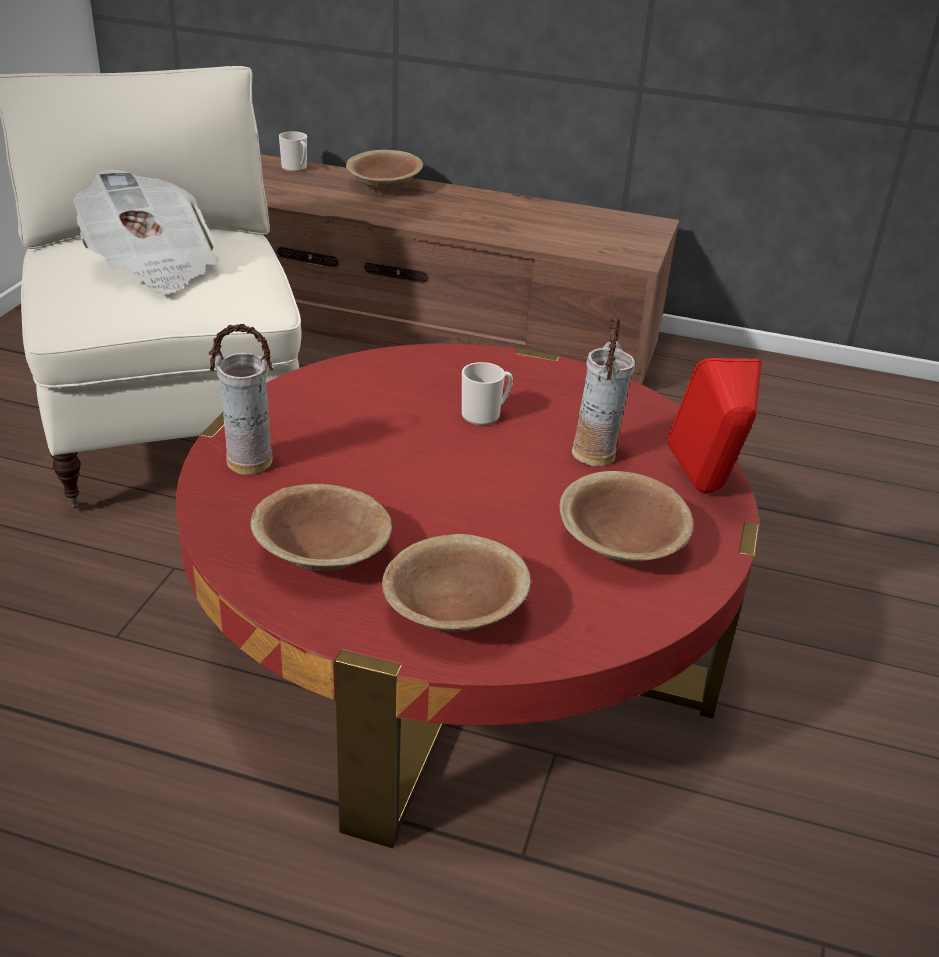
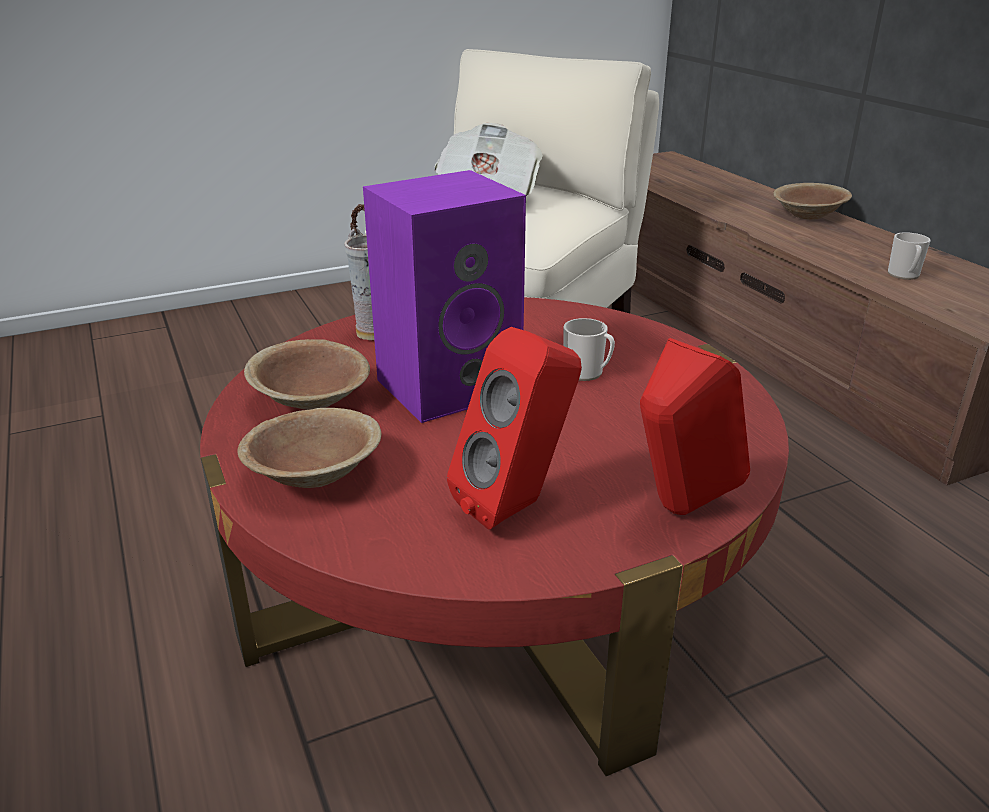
camera: 50 degrees right, 5 degrees down
(296, 168) = (752, 189): mug -> mug (904, 275)
(407, 477) = (450, 384): none -> purple speaker
(596, 455) = (626, 438): vase -> none
(621, 544) = (518, 505): brown bowl -> red speaker

